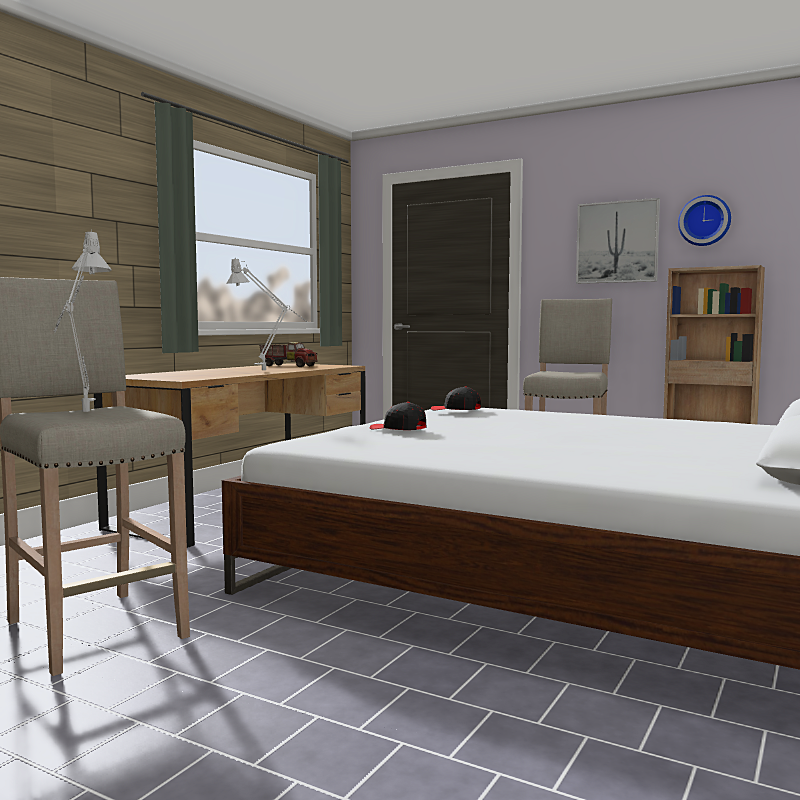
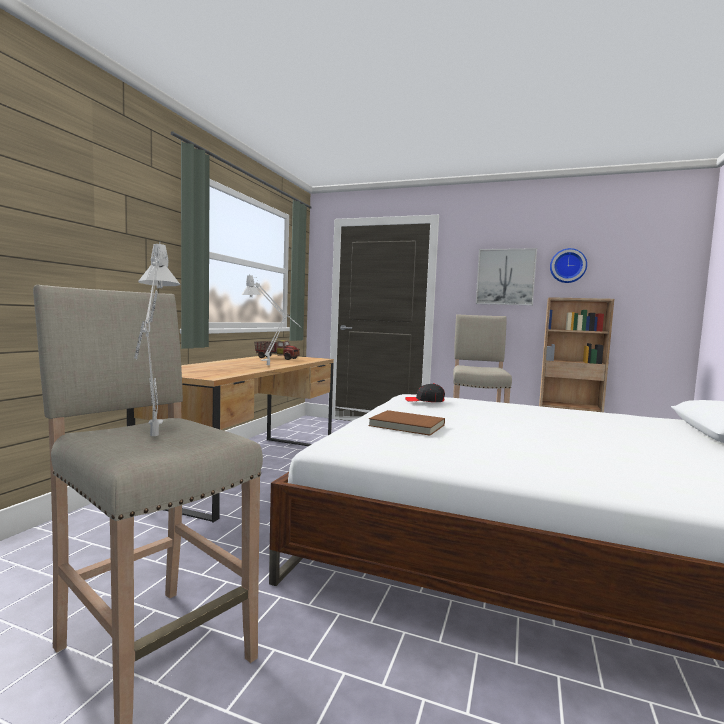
camera: 10 degrees left, 0 degrees up
(398, 429) = (406, 426): black cap -> brown book

